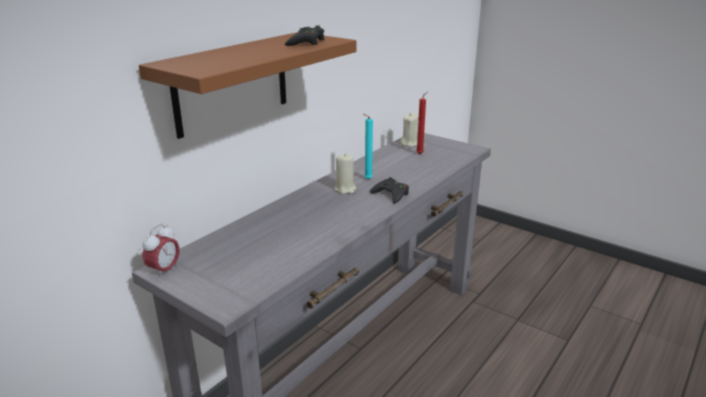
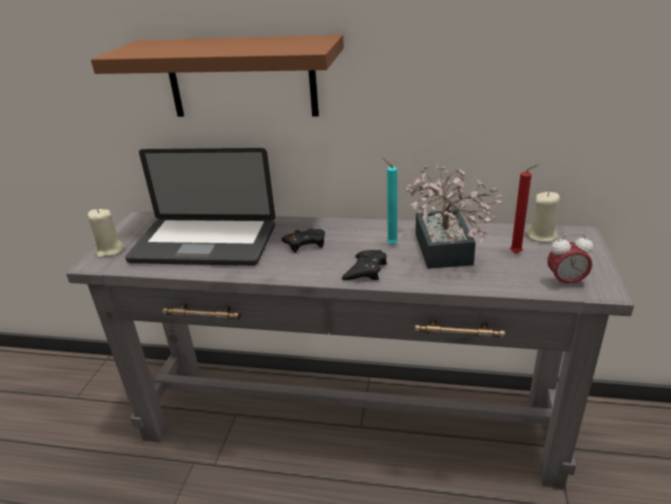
camera: 65 degrees right, 5 degrees up
(164, 271) = (136, 220): alarm clock -> alarm clock (565, 282)
(271, 243) = (204, 244): none -> laptop
(306, 42) = (278, 46): black game controller -> black game controller (305, 244)
(345, 189) = (351, 240): beige candle -> beige candle (110, 251)
(398, 169) = (444, 254): none -> potted plant

